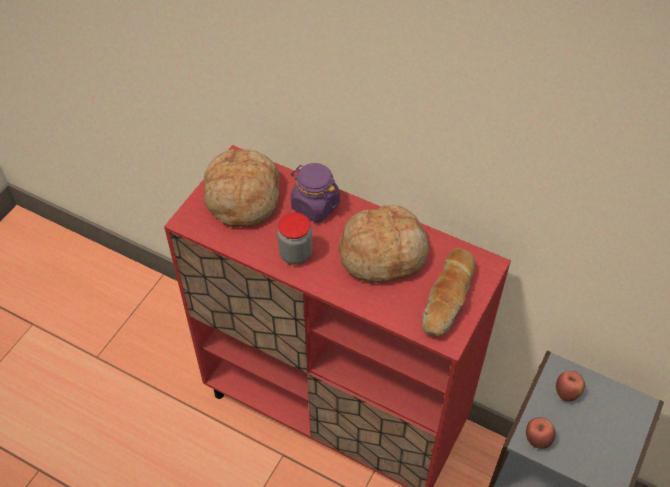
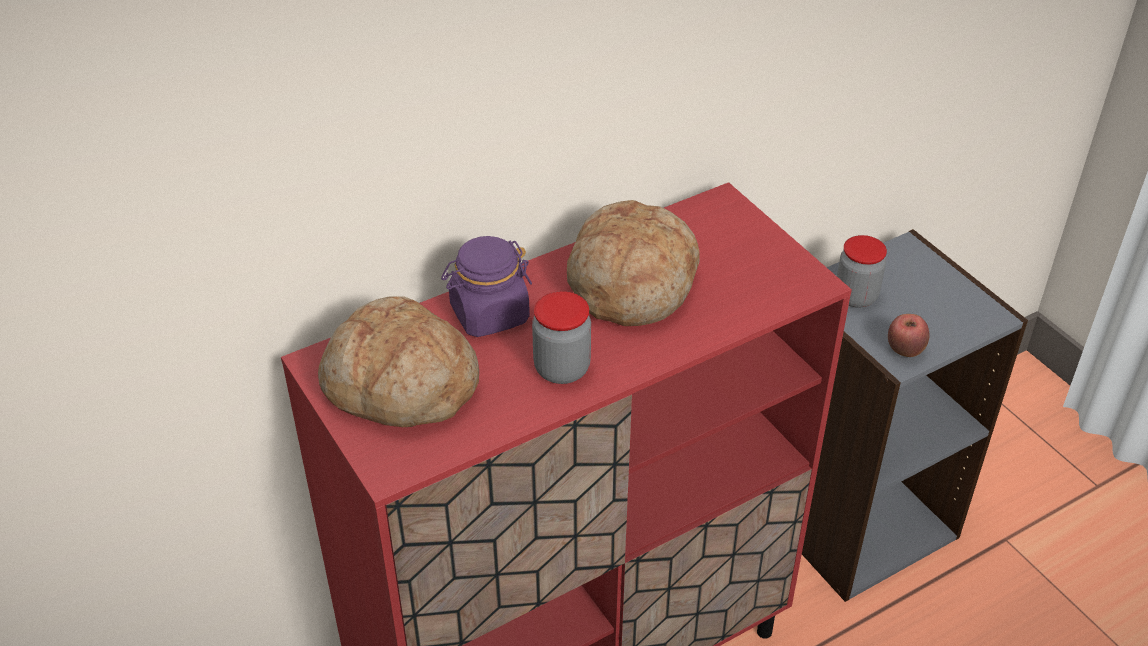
camera: 60 degrees left, 10 degrees down
(448, 299) = (751, 257): bread -> none
(566, 393) = (856, 296): apple -> jar

